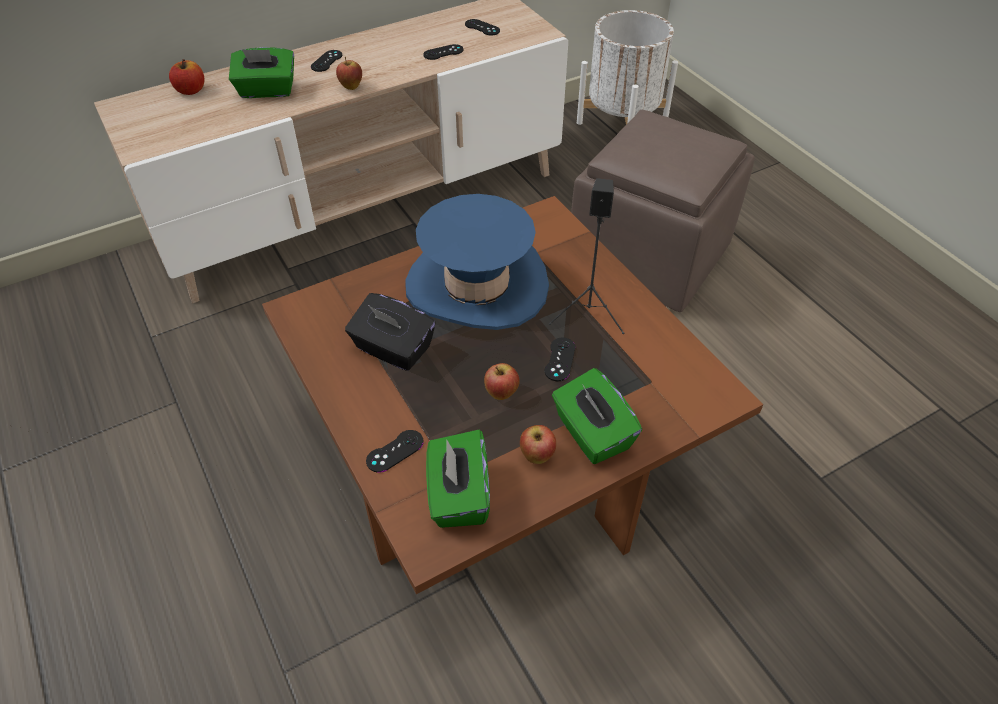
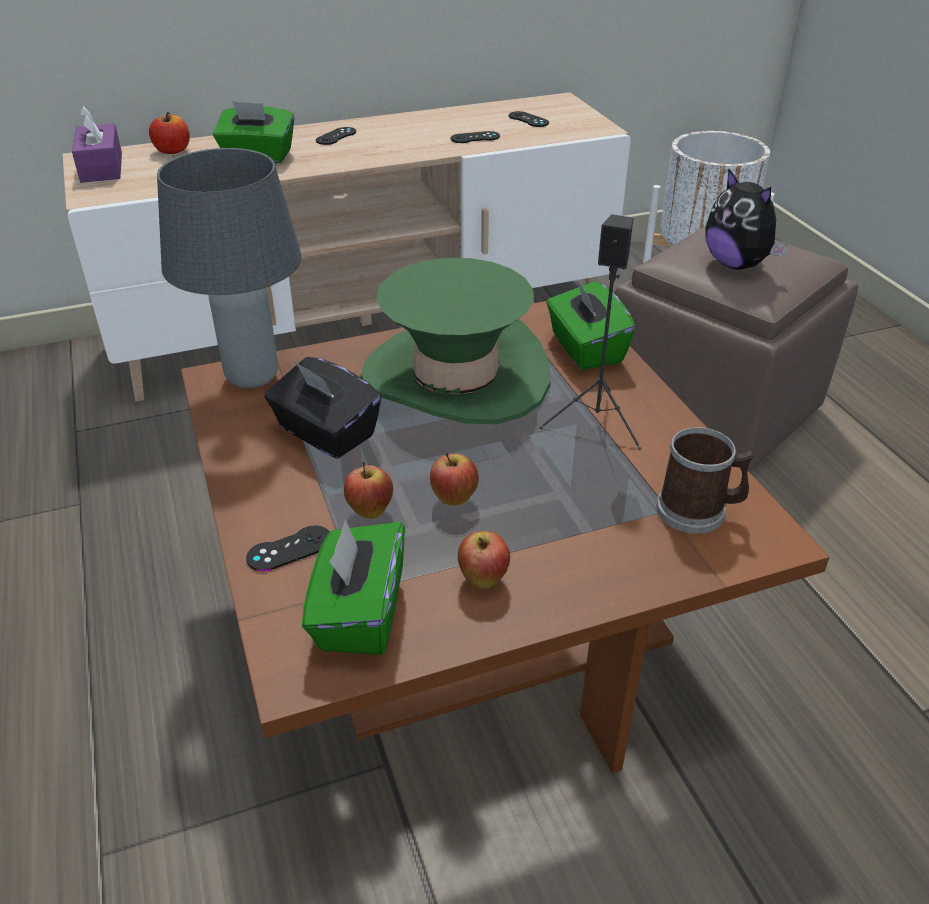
camera: 10 degrees right, 10 degrees down
(135, 115) = (101, 167): none -> purple tissue box
(321, 306) = (251, 378): none -> grey table lamp
(351, 87) = (355, 160): apple -> apple (370, 512)
(477, 285) = (456, 376): blue hat -> green hat
(560, 359) = (544, 469): black game controller -> none
(591, 433) = (568, 562): green tissue box -> green tissue box (585, 349)
(666, 154) = (737, 264): none -> plush toy
(672, 380) = (698, 511): none -> mug

